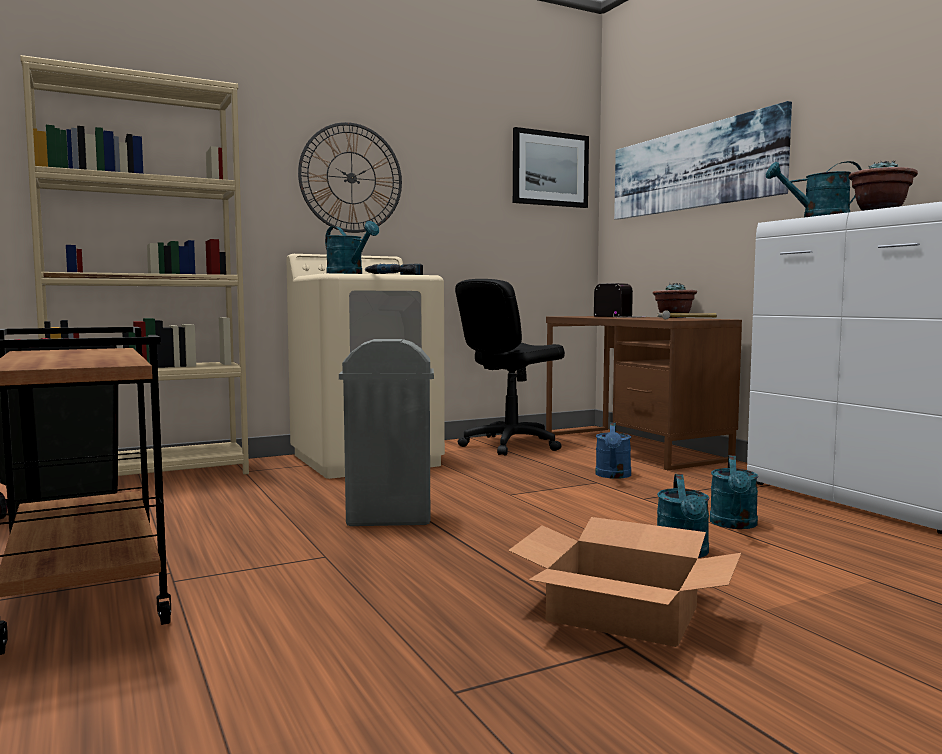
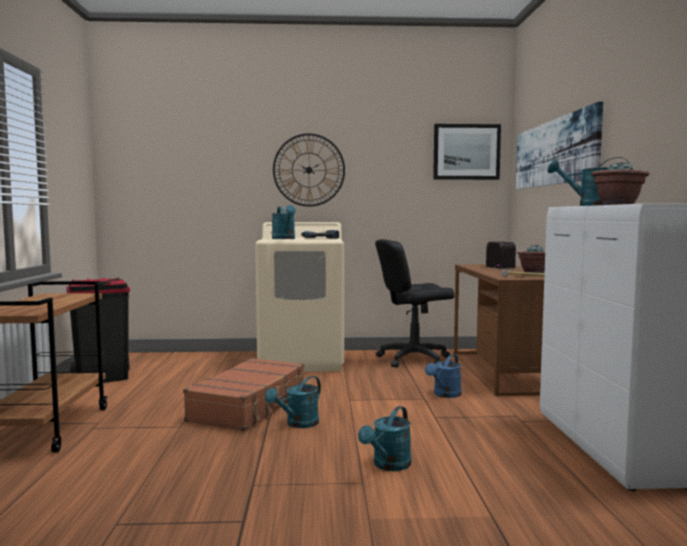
camera: 25 degrees right, 0 degrees up
(151, 475) = (174, 357): beige bookcase -> none
(388, 518) = (250, 406): grey trash can -> brown suitcase
(622, 614) = (275, 500): cardboard box -> none
(734, 525) = (465, 450): turquoise watering can -> turquoise watering can (298, 424)

